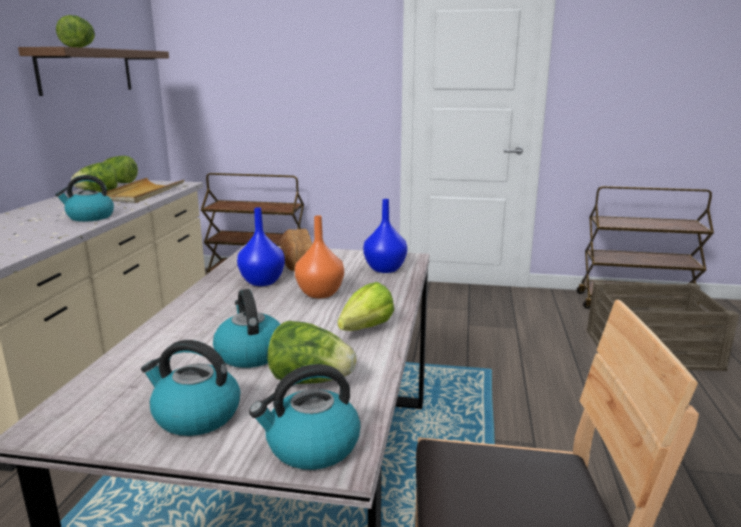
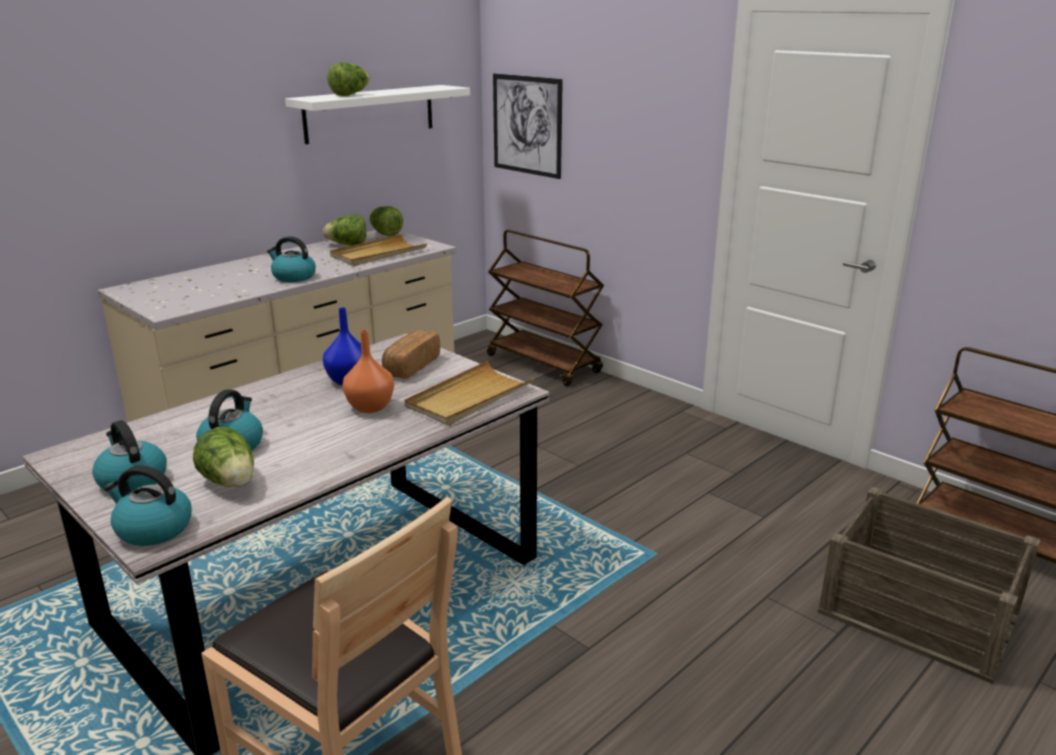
camera: 35 degrees right, 5 degrees up
(86, 71) = (370, 113): brown shelf -> white shelf
(212, 85) = (527, 125): none -> picture
(361, 331) = (335, 455): lettuce -> none
(384, 269) = (469, 398): blue vase -> beige tray

